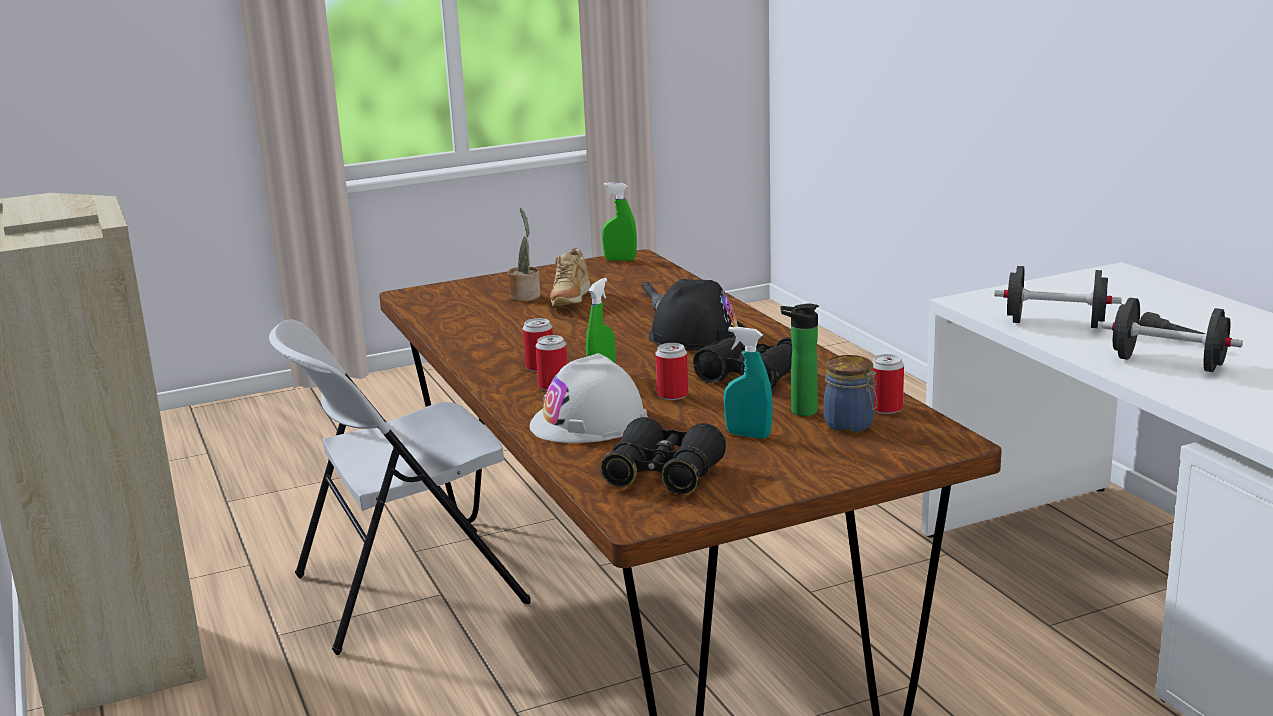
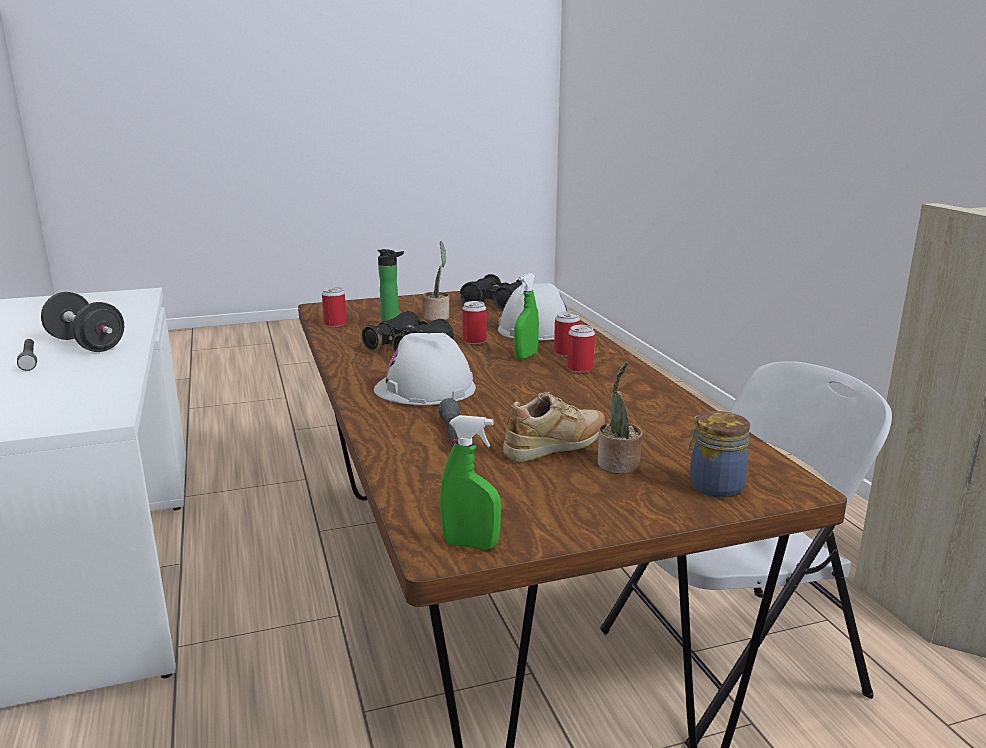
camera: 175 degrees left, 0 degrees up
(570, 302) = (556, 448): beige shoe -> beige shoe turned 45 degrees clockwise
(699, 335) = (425, 388): black hard hat -> white hard hat
(748, 435) = (437, 317): turquoise spray bottle -> potted plant
(850, 425) = (369, 318): jar -> jar (714, 485)
(1055, 324) = (83, 383): black dumbbell -> none

